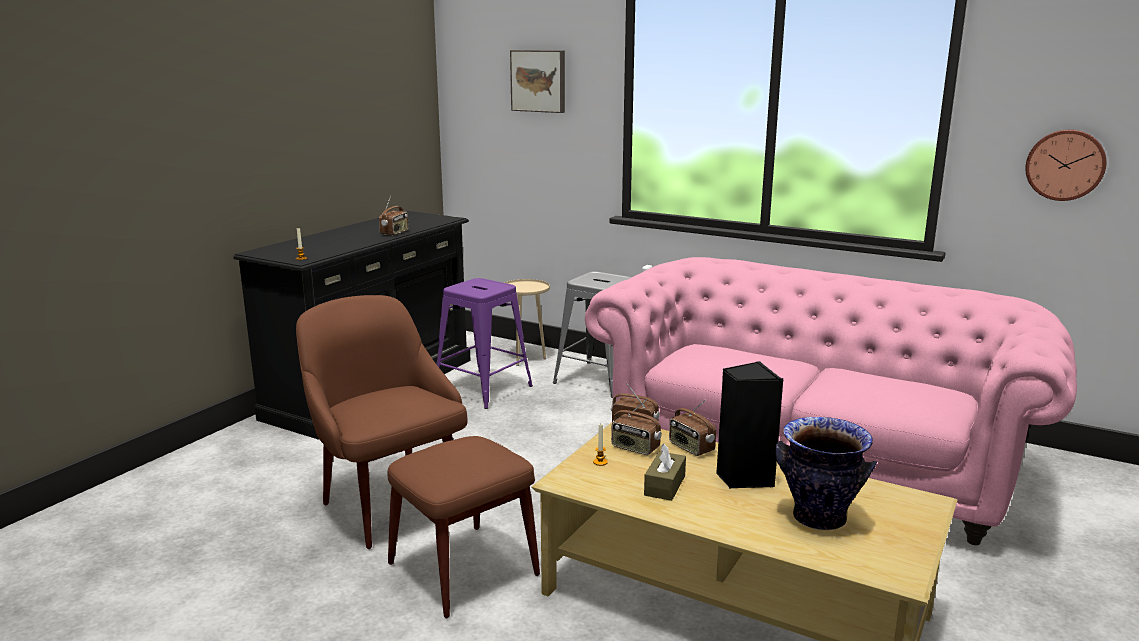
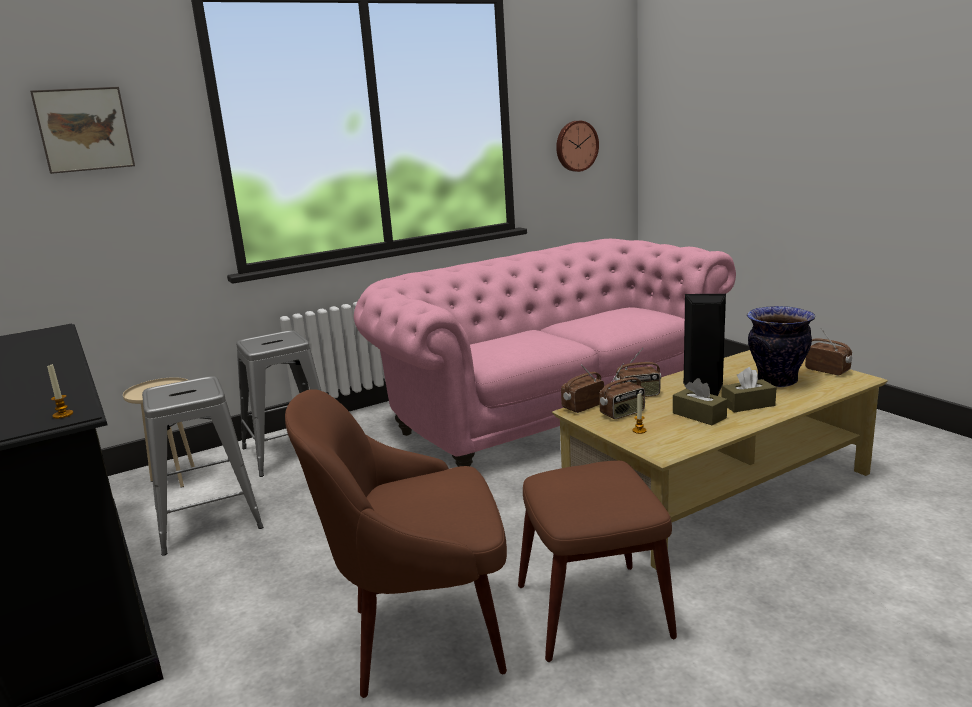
camera: 60 degrees left, 0 degrees up
(395, 233) = (55, 357): radio -> radio (827, 370)
(483, 389) = (209, 519): purple stool -> grey stool
(722, 508) = (748, 405): none -> brown tissue box

